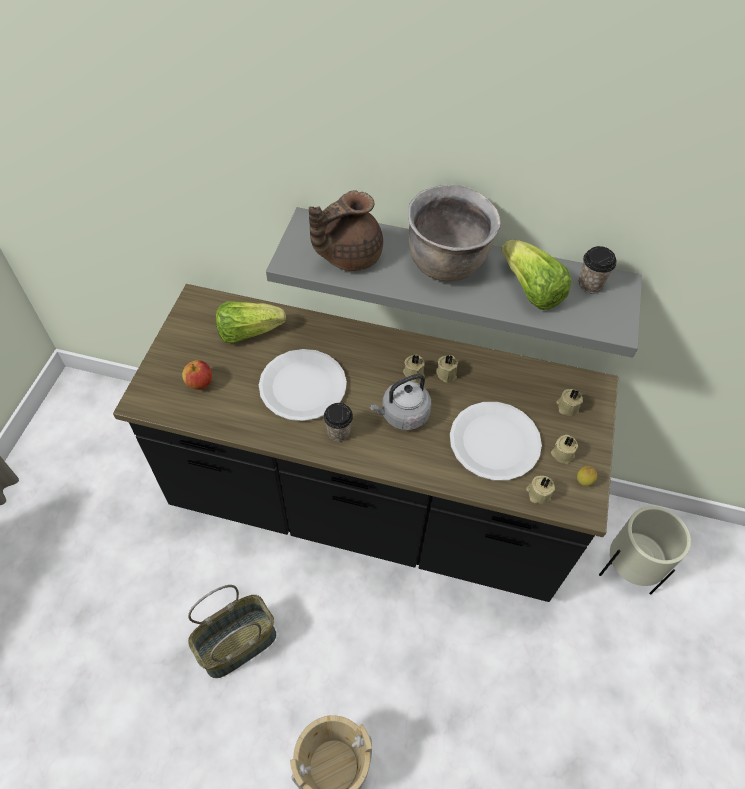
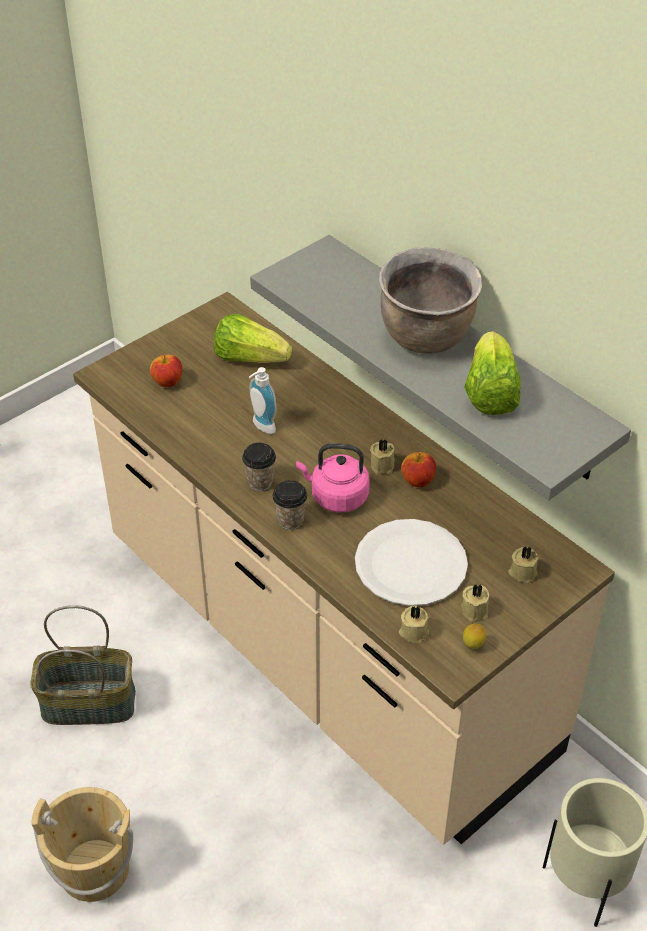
camera: 35 degrees right, 10 degrees down
(303, 386) = (261, 427): white plate -> soap dispenser
(348, 256) = (337, 293): brown teapot -> none
(368, 506) = (323, 648): black counter -> beige counter
(402, 415) = (336, 497): grey kettle -> pink kettle
(447, 373) = (418, 481): beige candle -> apple
(590, 285) = (560, 414): cup -> cup (290, 520)

